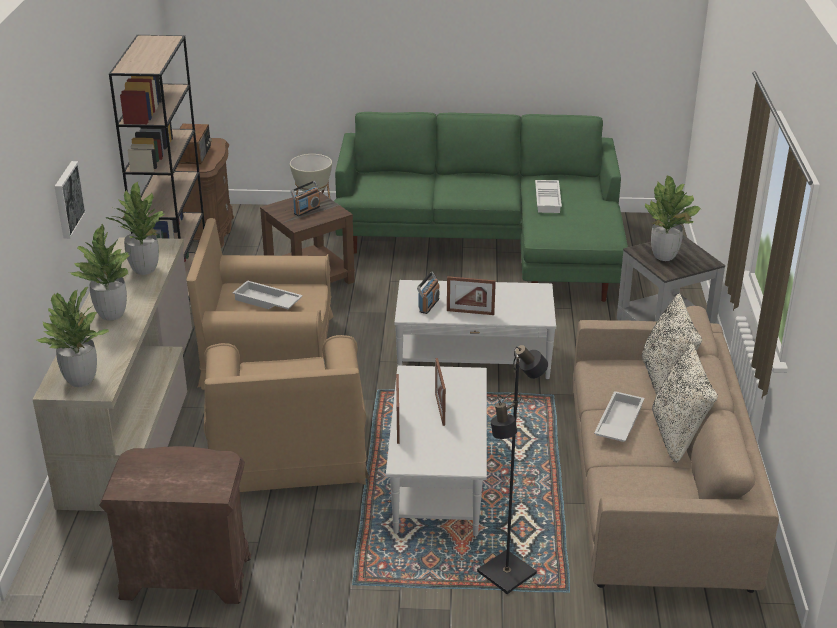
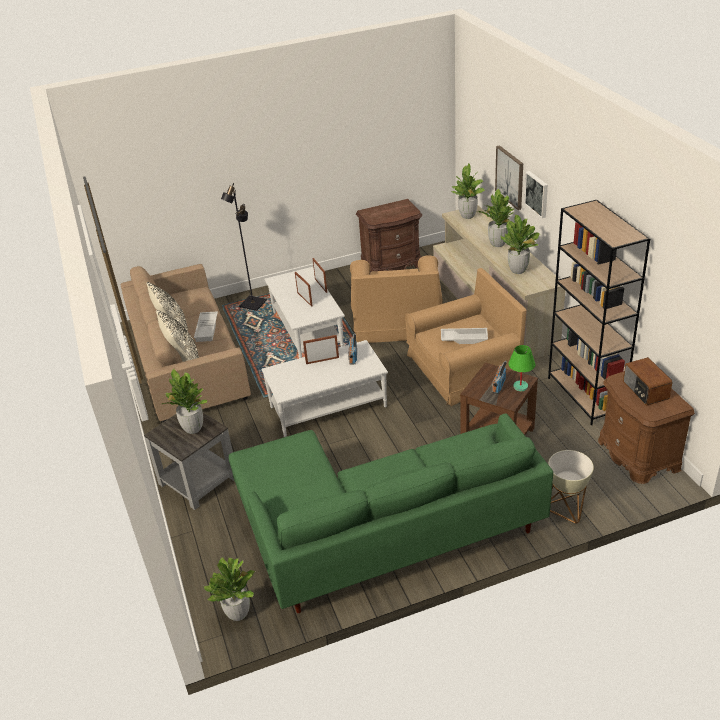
camera: 160 degrees right, 5 degrees up
(40, 251) = (510, 177): none -> picture
(286, 204) = (521, 386): none -> green table lamp
(287, 448) = (397, 320): brown armchair -> brown armchair turned 150 degrees counterclockwise
(548, 200) = (315, 487): white tray -> none
(643, 228) = (238, 613): none -> potted plant

